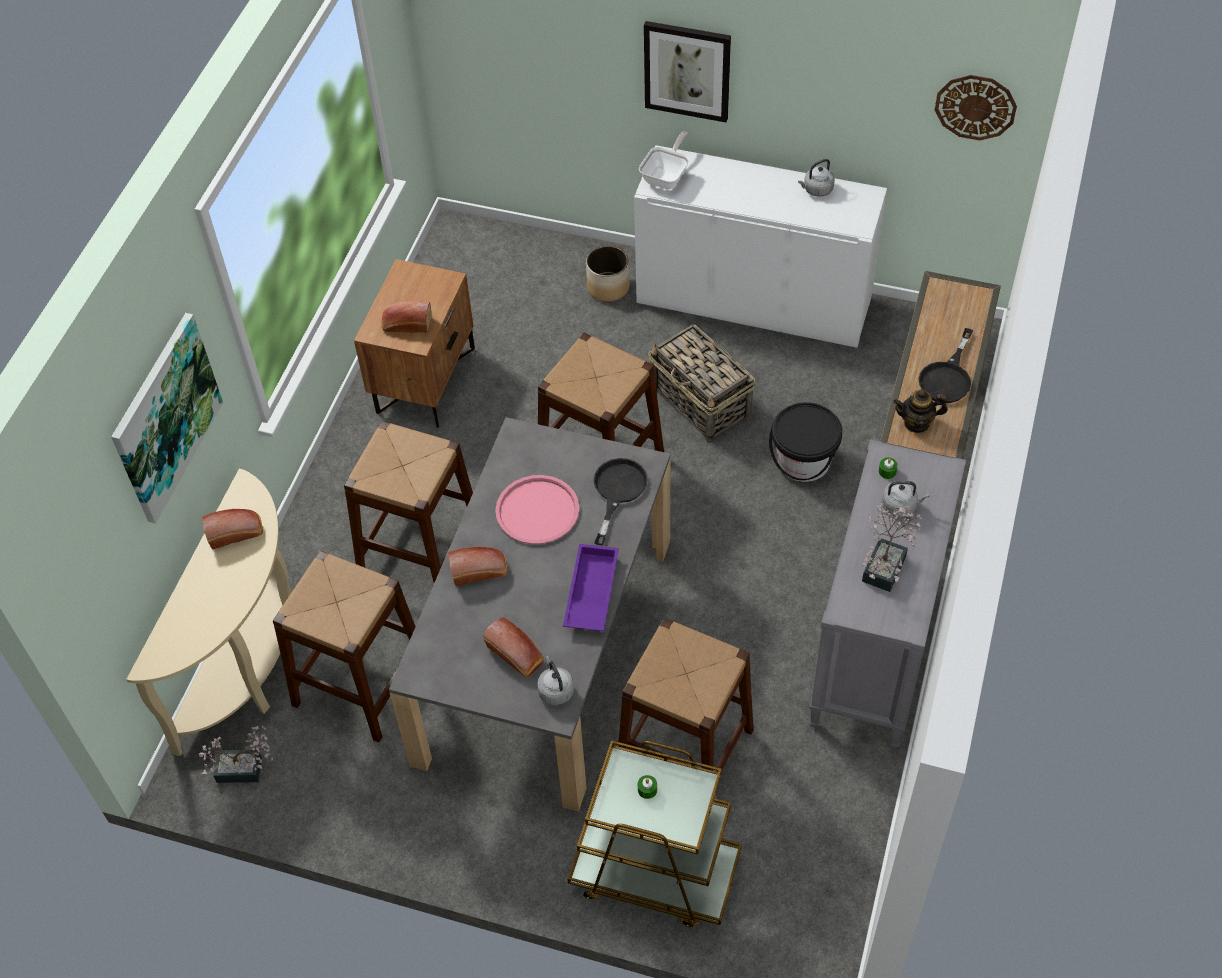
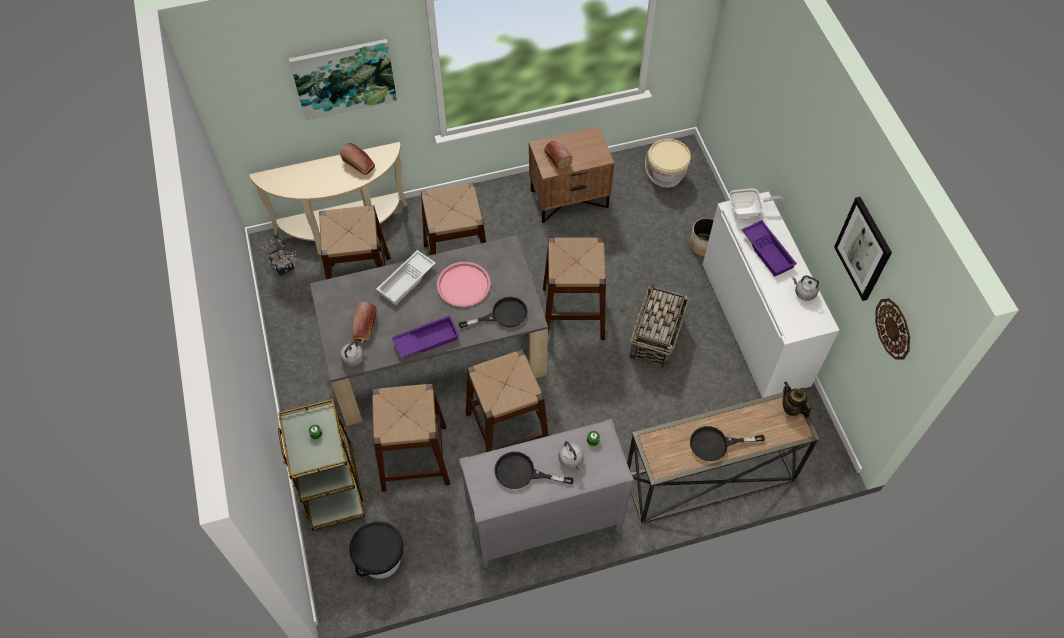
camera: 55 degrees right, 5 degrees up
(476, 267) = (665, 175): none -> beige bucket
(480, 571) = (407, 281): bread -> white tray
(687, 70) = (796, 162): picture -> picture (863, 249)
(717, 623) = (507, 429): none -> brown stool
(737, 189) = (768, 251): none -> purple tray
(803, 461) = (653, 414): black bucket -> black bucket (380, 559)
(886, 564) = (522, 473): potted plant -> black frying pan
(917, 423) = (666, 444): teapot -> teapot (792, 408)

